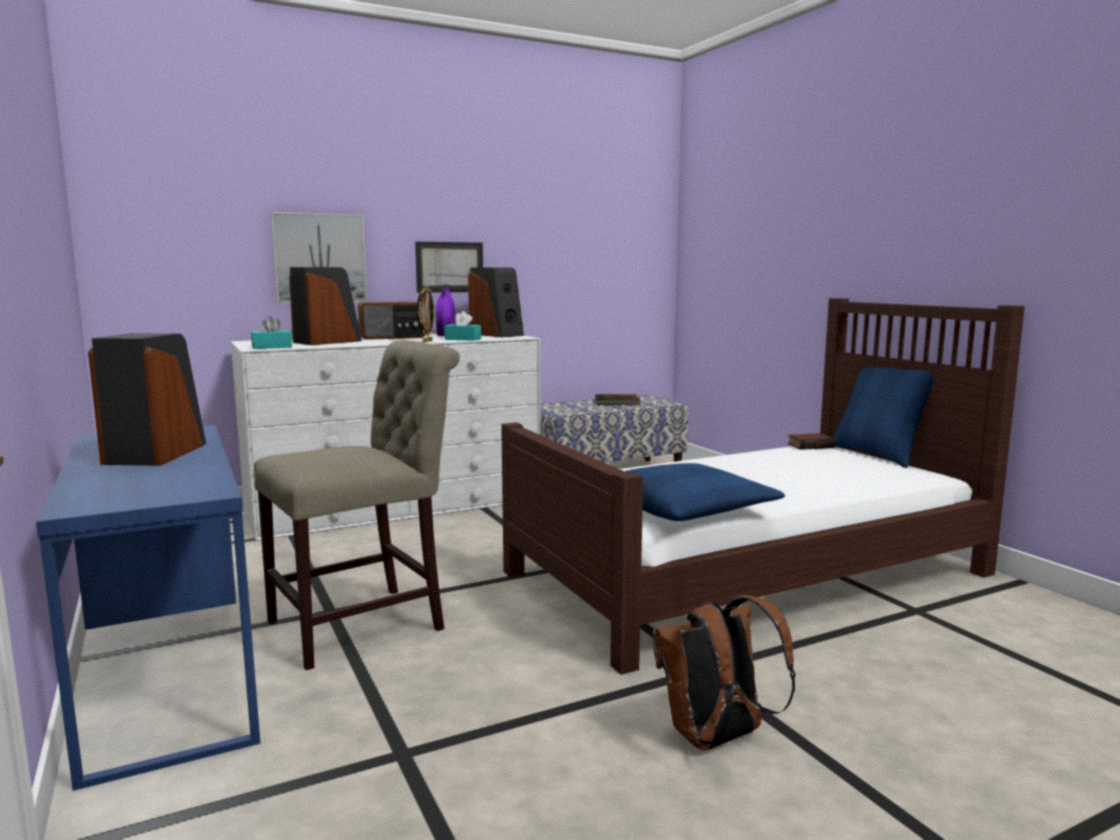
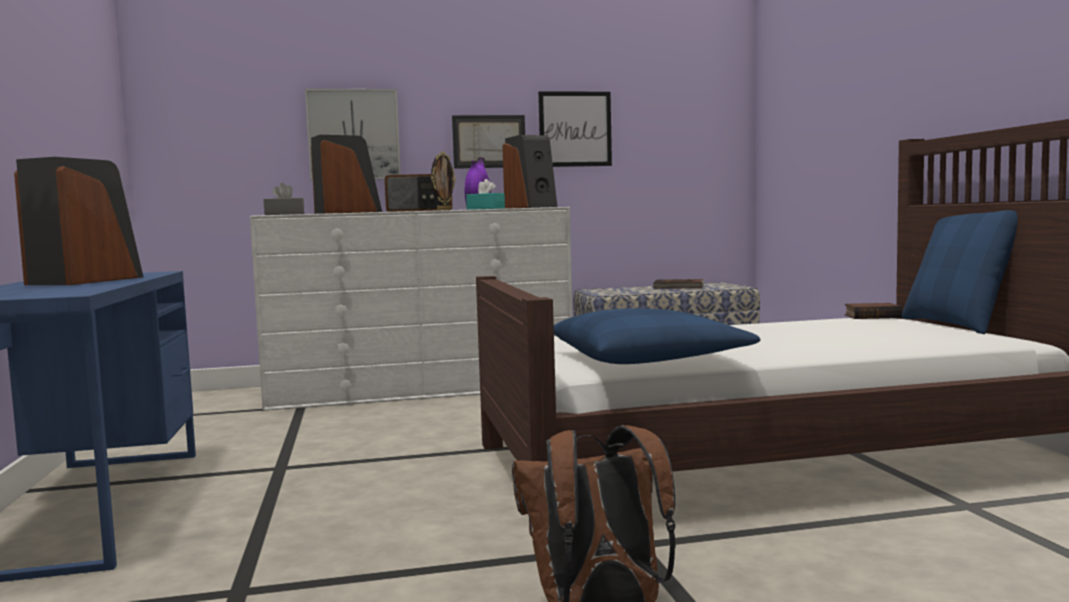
camera: 15 degrees right, 5 degrees down
(272, 347) = (284, 214): turquoise tissue box -> grey tissue box
(366, 623) = (305, 479): beige chair -> none
(527, 256) = (575, 129): none -> picture

